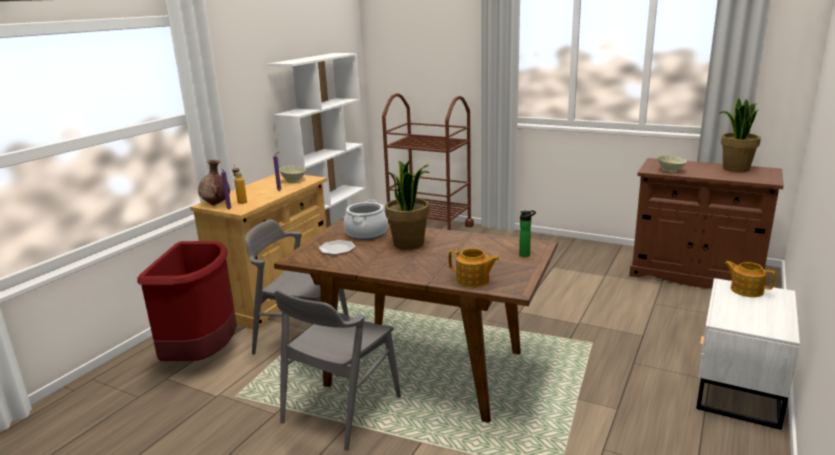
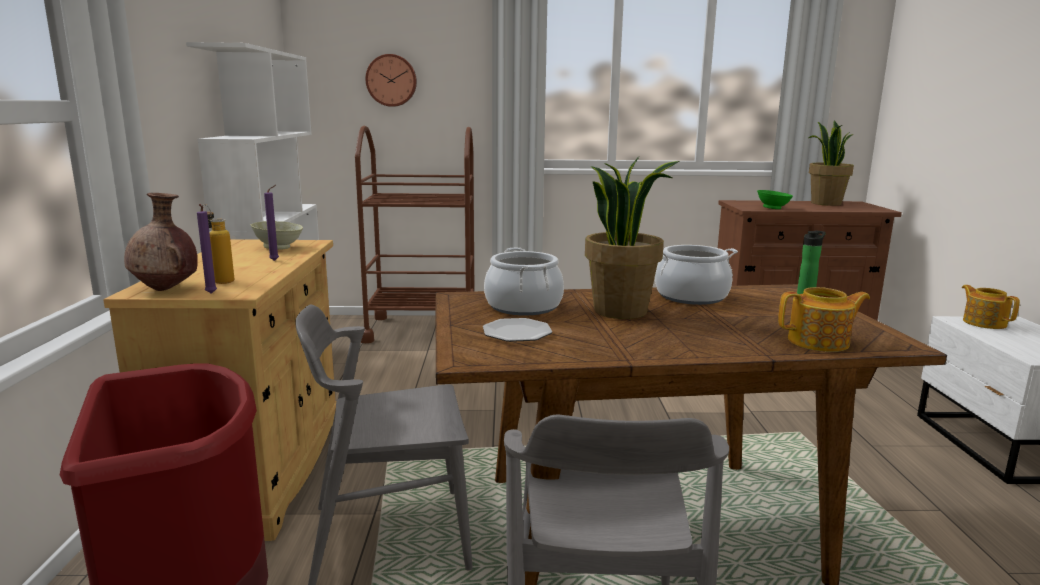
camera: 30 degrees left, 5 degrees down
(422, 59) = (391, 80): none -> wall clock
(466, 240) = (691, 296): none -> cooking pot
(670, 171) = (773, 208): beige bowl -> green bowl
(746, 290) = (984, 323): teapot -> teapot turned 60 degrees clockwise

